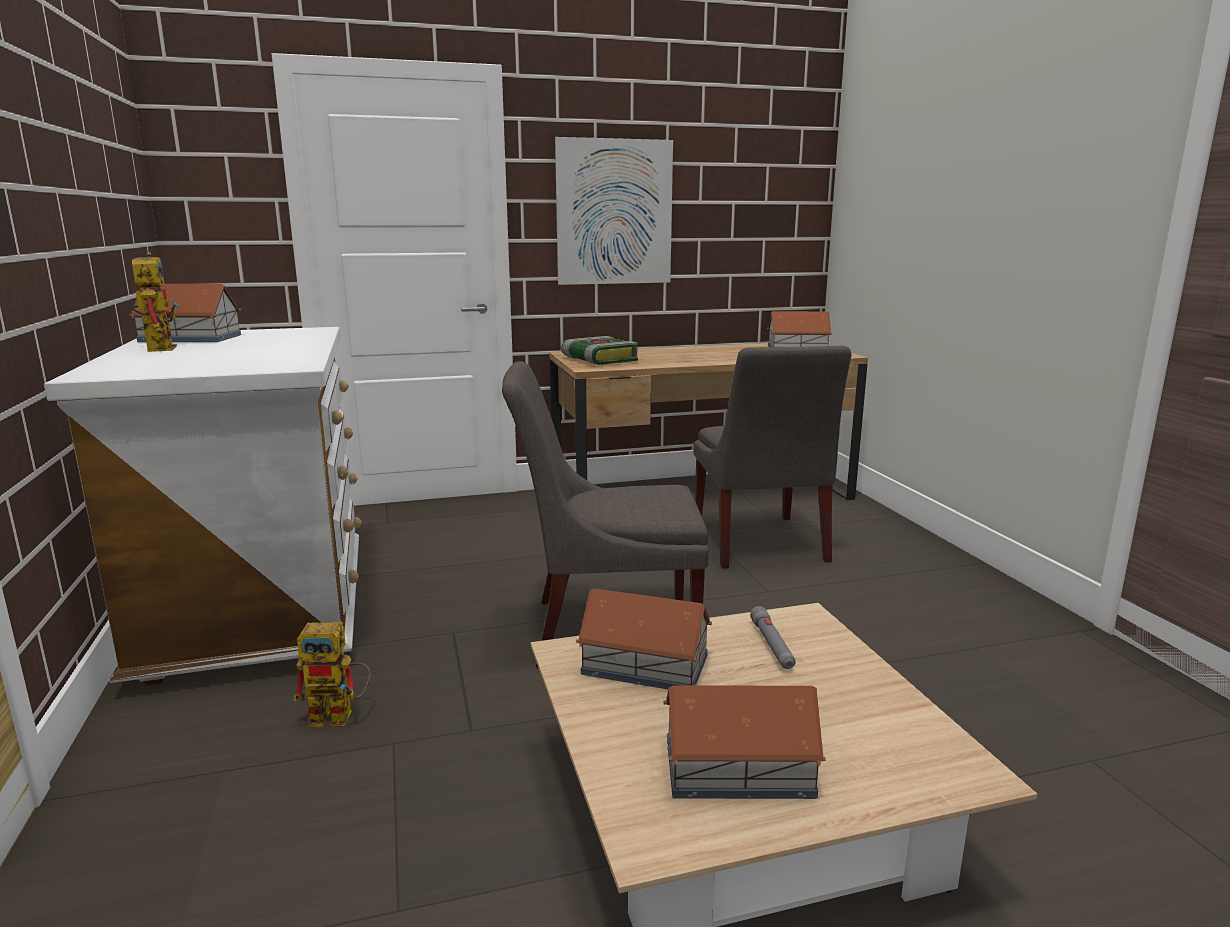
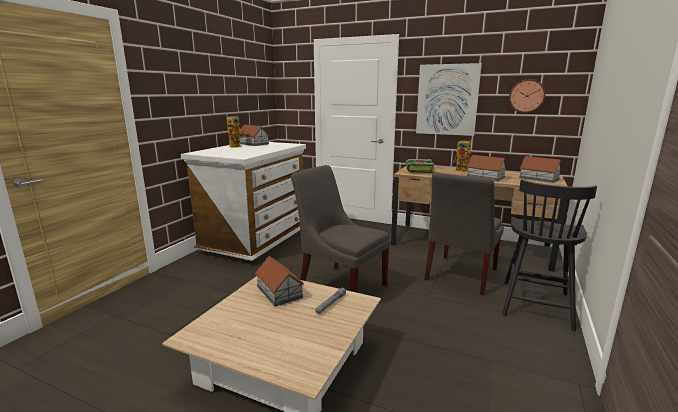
camera: 40 degrees right, 0 degrees up
(341, 716) = (230, 279): toy robot -> toy robot (464, 170)
(740, 768) = (243, 333): toy house -> toy house (485, 177)
(748, 204) = (526, 96): none -> wall clock
(899, 549) = (535, 303): none -> black chair

